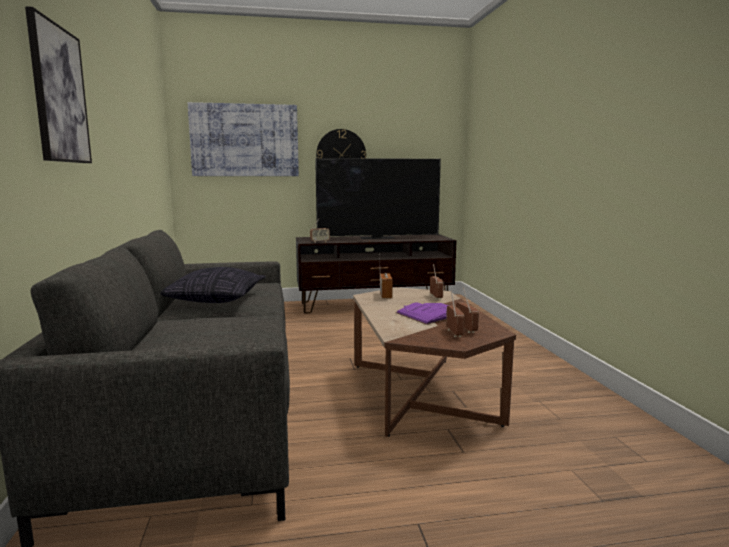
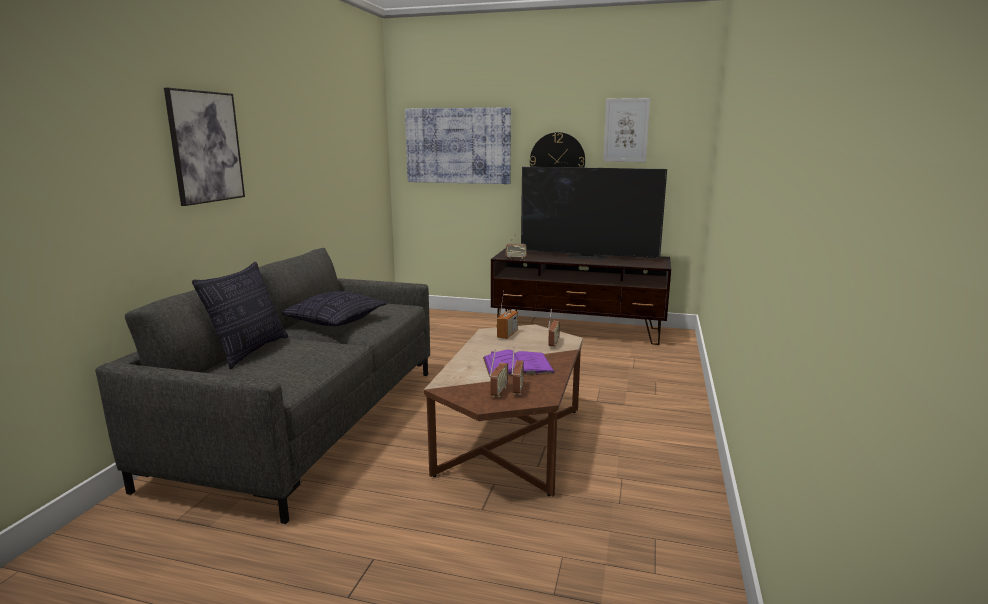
camera: 25 degrees right, 5 degrees up
(159, 333) = (250, 351): none -> pillow
(398, 128) = (626, 130): none -> picture

